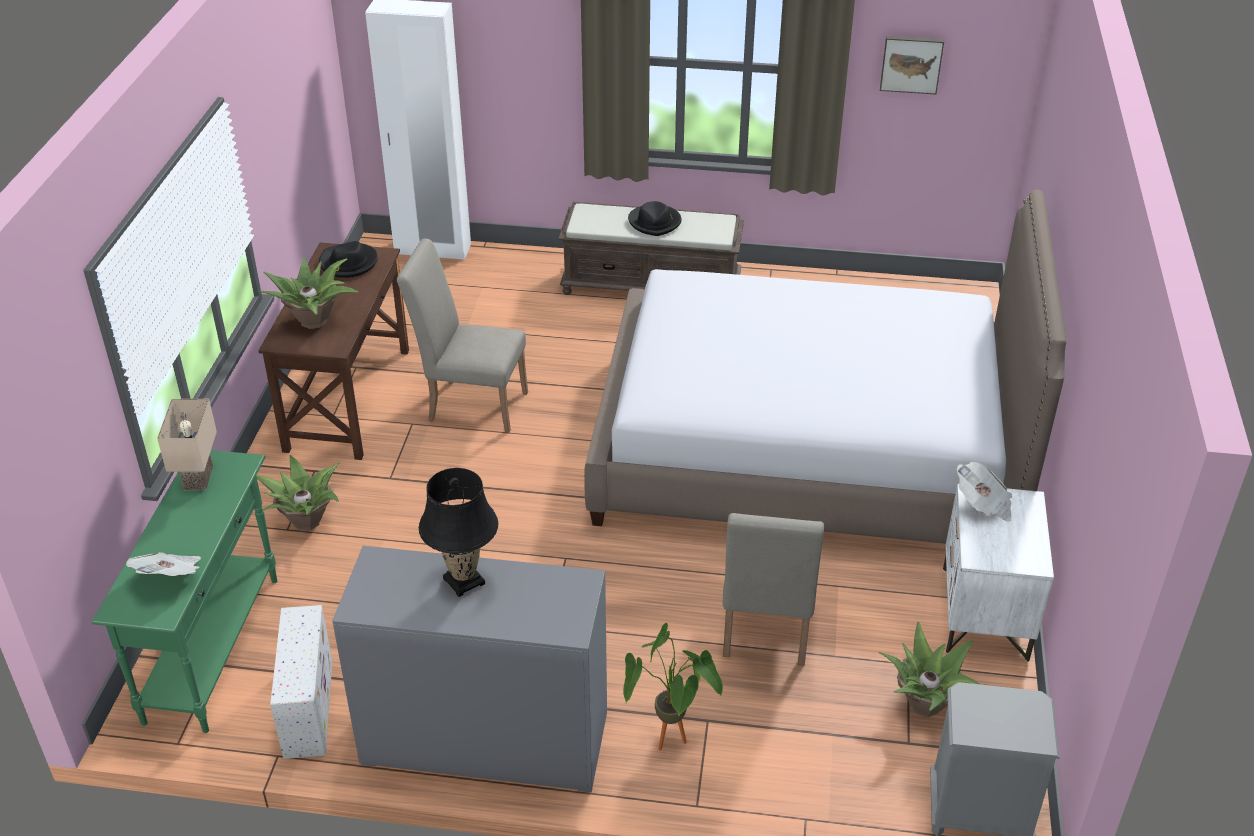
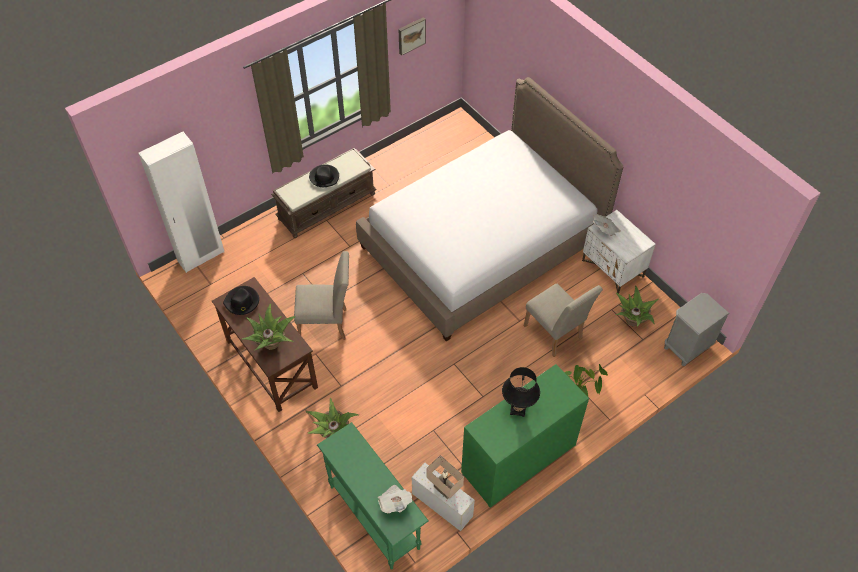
camera: 45 degrees left, 15 degrees up
(196, 478) = (340, 455): beige table lamp -> beige table lamp (443, 489)
(471, 404) = (327, 324): beige chair -> beige chair turned 150 degrees counterclockwise
(485, 741) = (518, 459): grey dresser -> green dresser

